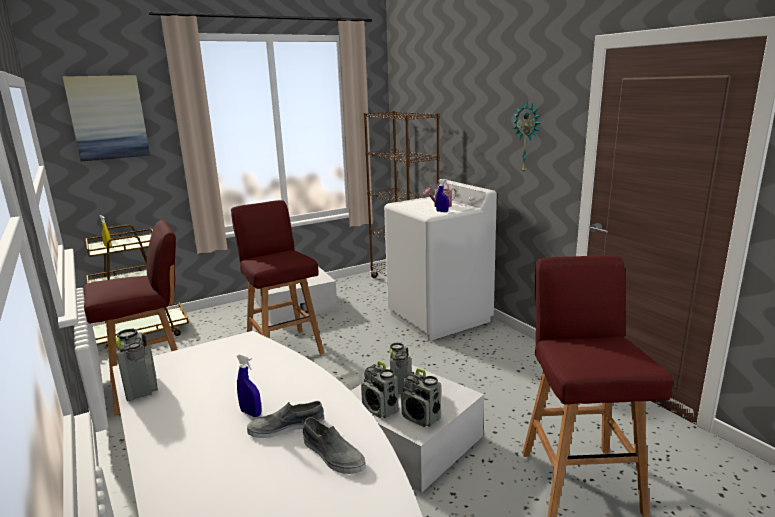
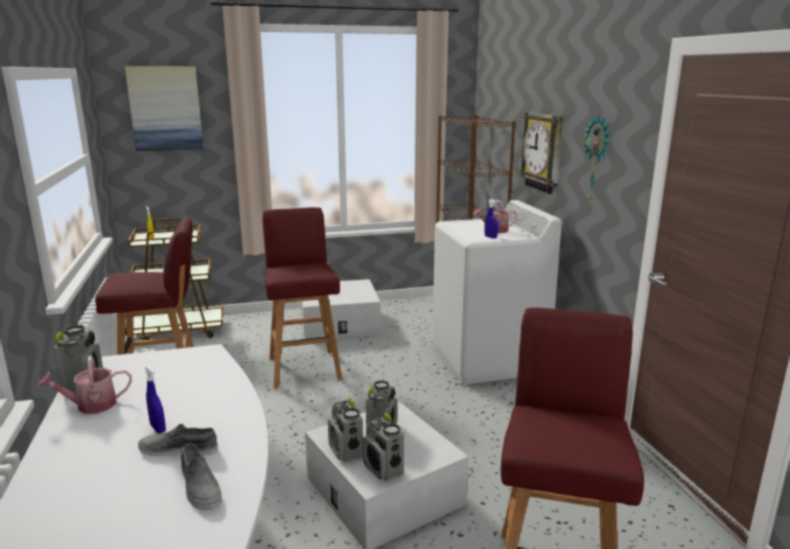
camera: 15 degrees right, 0 degrees up
(165, 405) = (91, 405): none -> watering can
(469, 137) = (543, 152): none -> wall clock

